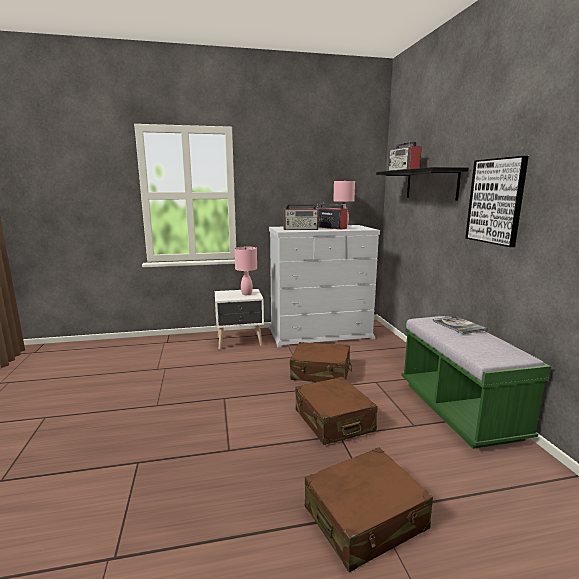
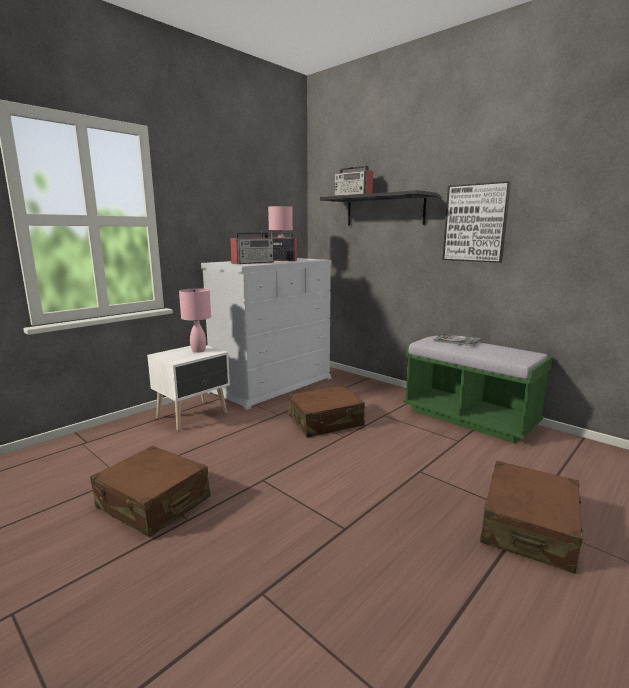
camera: 35 degrees left, 0 degrees up
(333, 421) = (398, 461): brown suitcase -> brown suitcase (153, 503)

